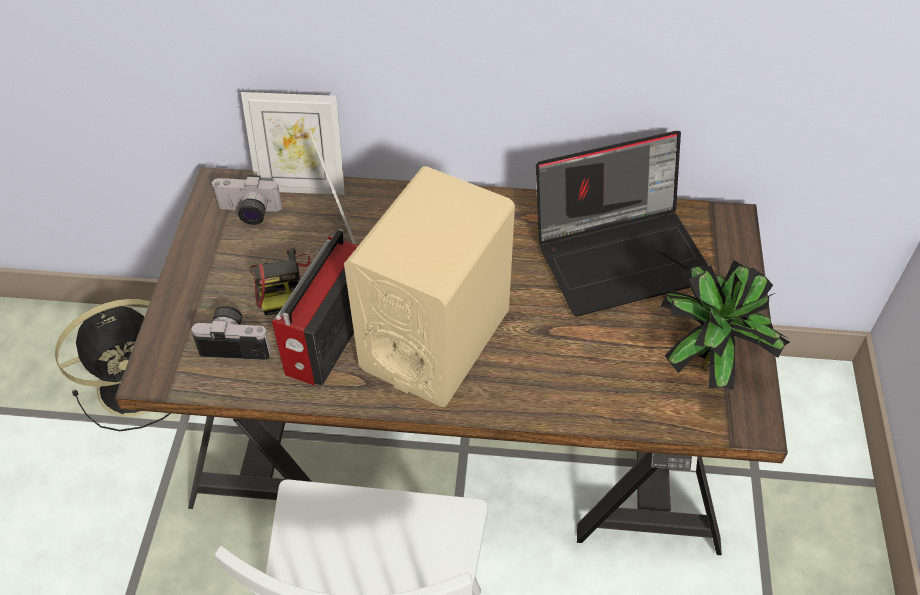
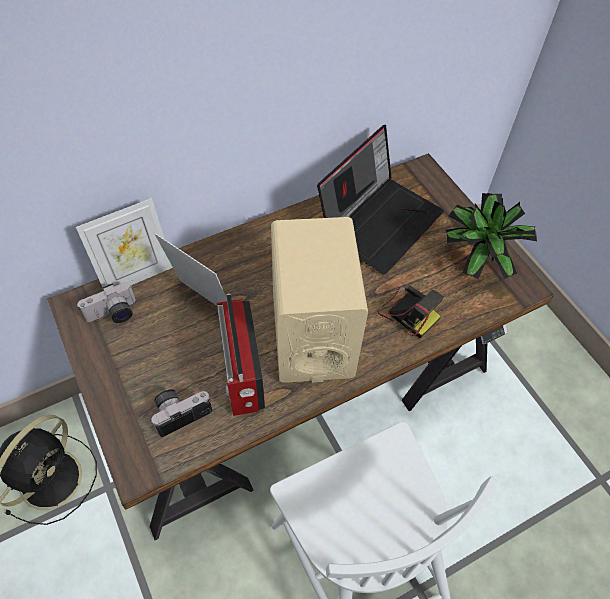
camera: 35 degrees left, 5 degrees up
(282, 284) = (180, 353): camera -> camera (407, 312)

